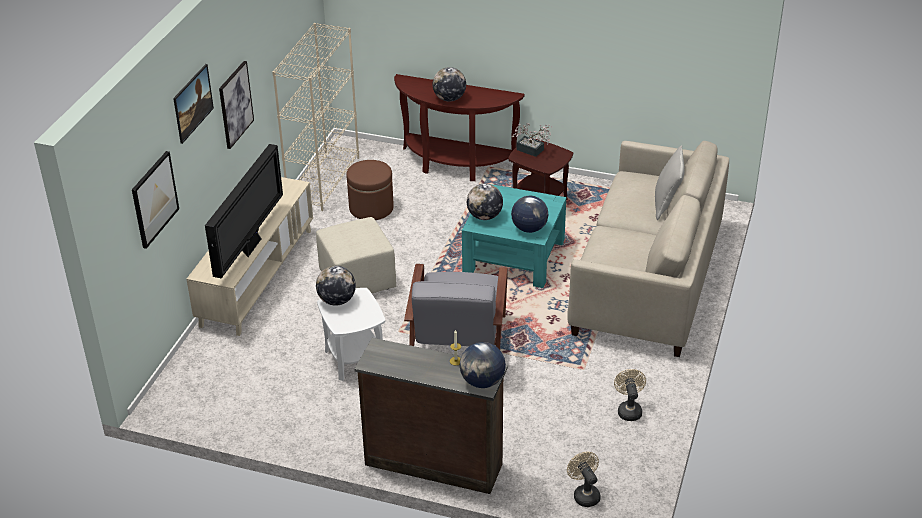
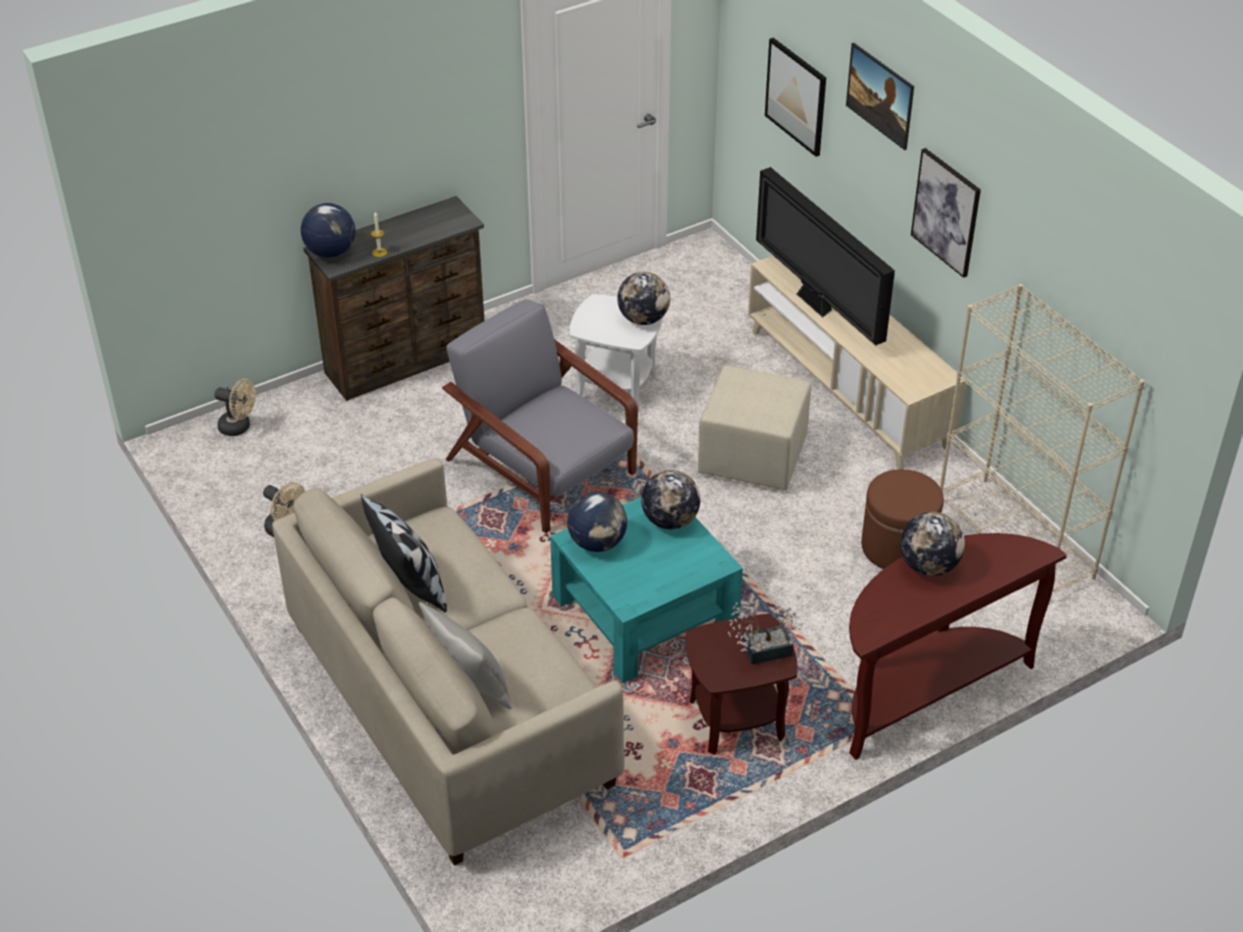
camera: 130 degrees right, 5 degrees up
(642, 253) = (411, 585): none -> pillow

